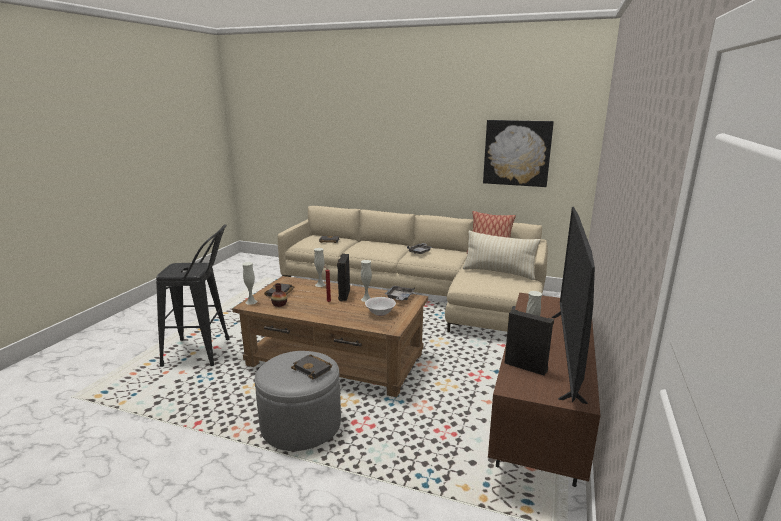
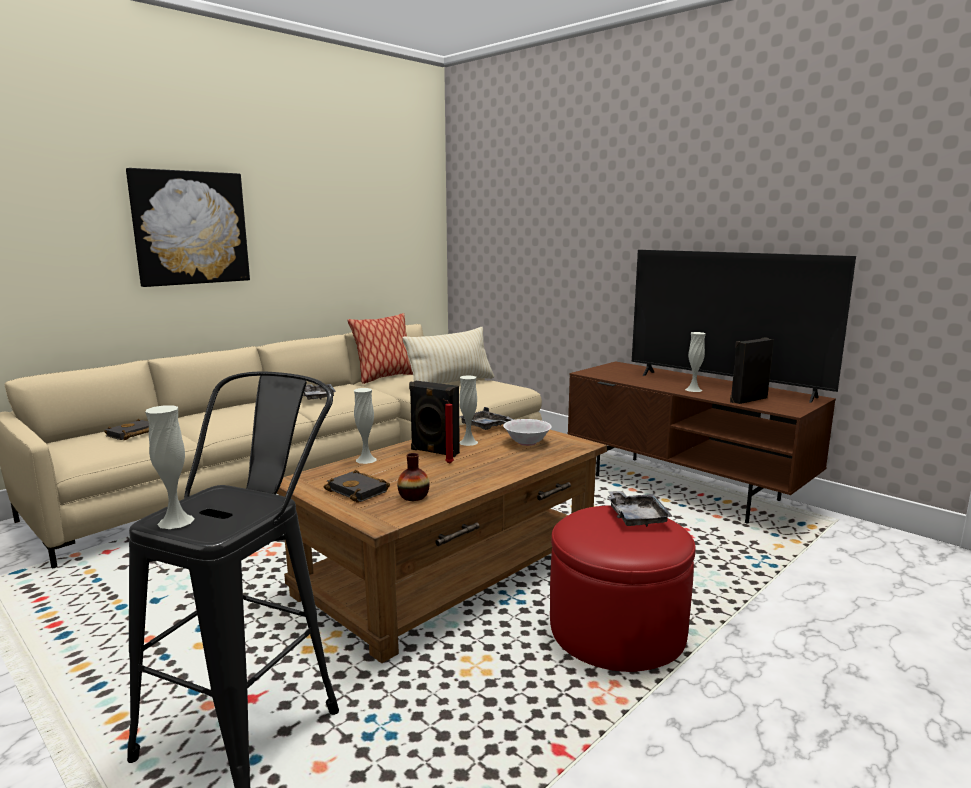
camera: 65 degrees left, 5 degrees down
(251, 302) = (368, 518): white vase -> white vase (176, 521)
(301, 424) = (617, 629): grey ottoman -> red ottoman
(313, 369) = (636, 517): black book -> grey tray
(517, 153) = (368, 231): picture -> picture (190, 228)

